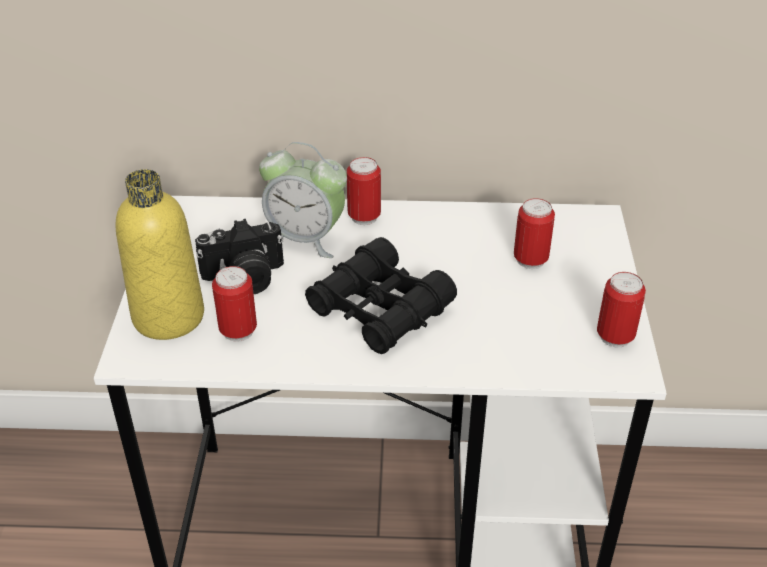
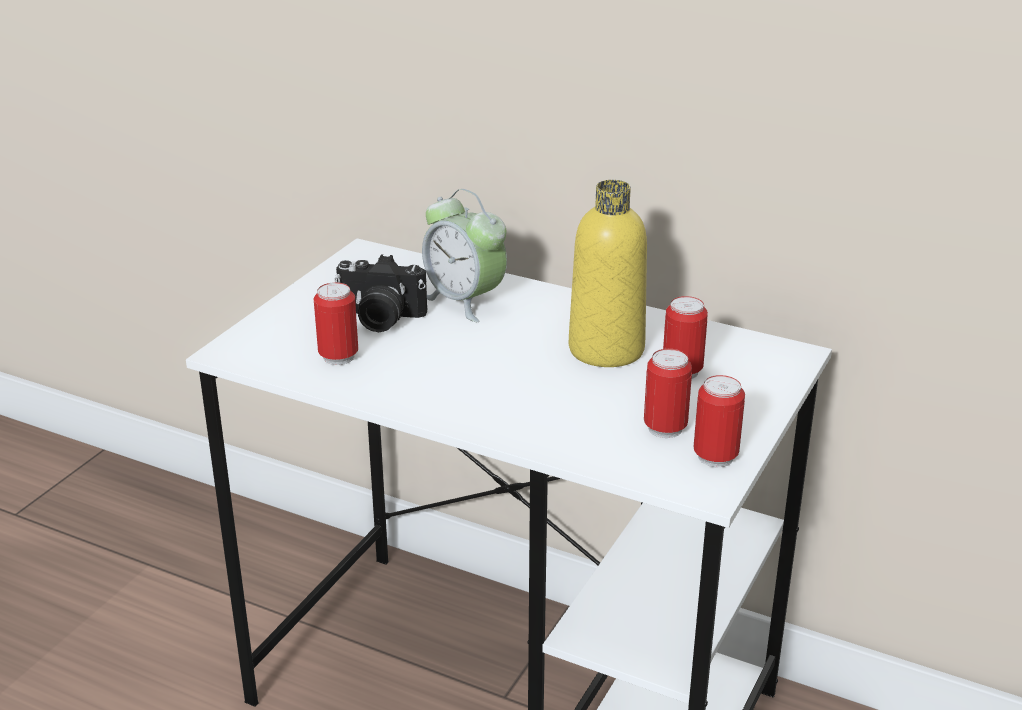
camera: 25 degrees right, 10 degrees down
(168, 316) = (286, 330): yellow bottle -> yellow bottle (606, 349)
(364, 217) = (538, 297): can -> can (665, 428)
(380, 309) = (487, 373): black binoculars -> none

